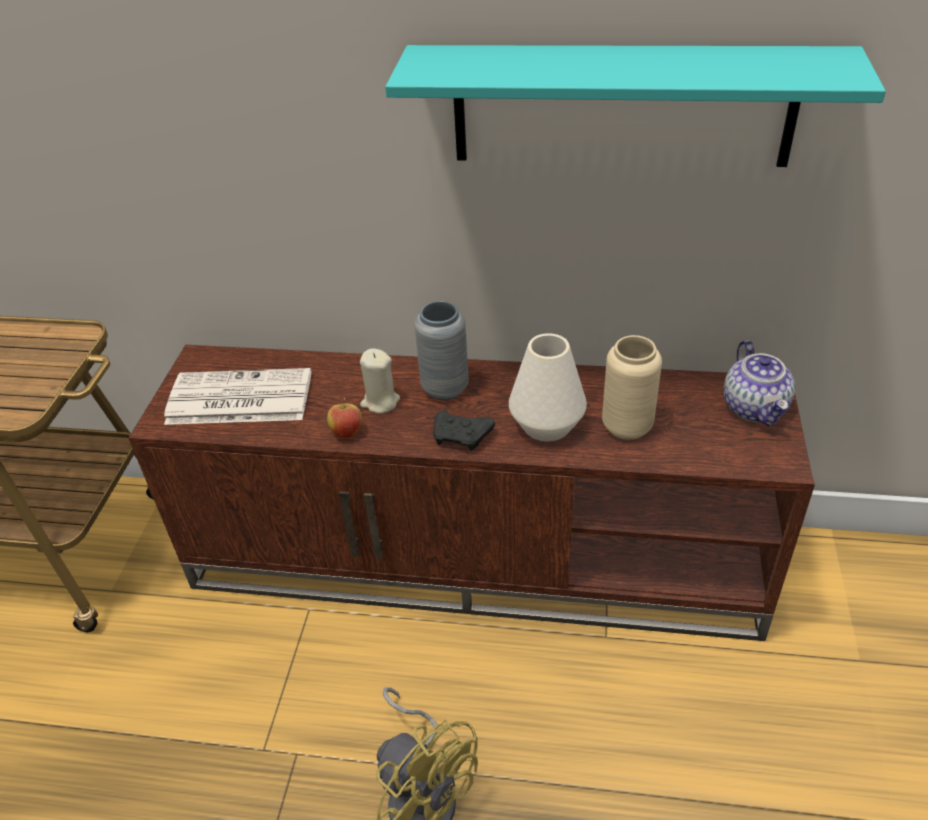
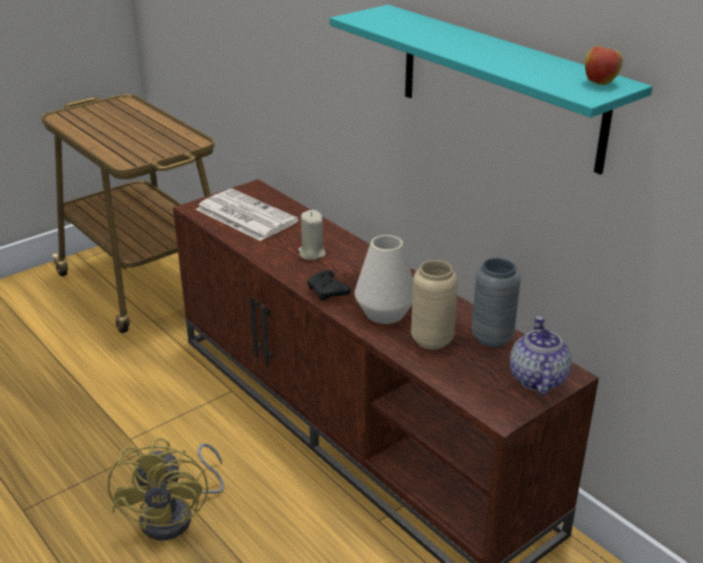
camera: 40 degrees right, 10 degrees down
(347, 433) = (272, 258): apple -> apple (600, 83)
(445, 388) = (356, 265): grey vase -> grey vase (492, 338)
(755, 408) = (536, 378): teapot -> teapot turned 150 degrees clockwise

